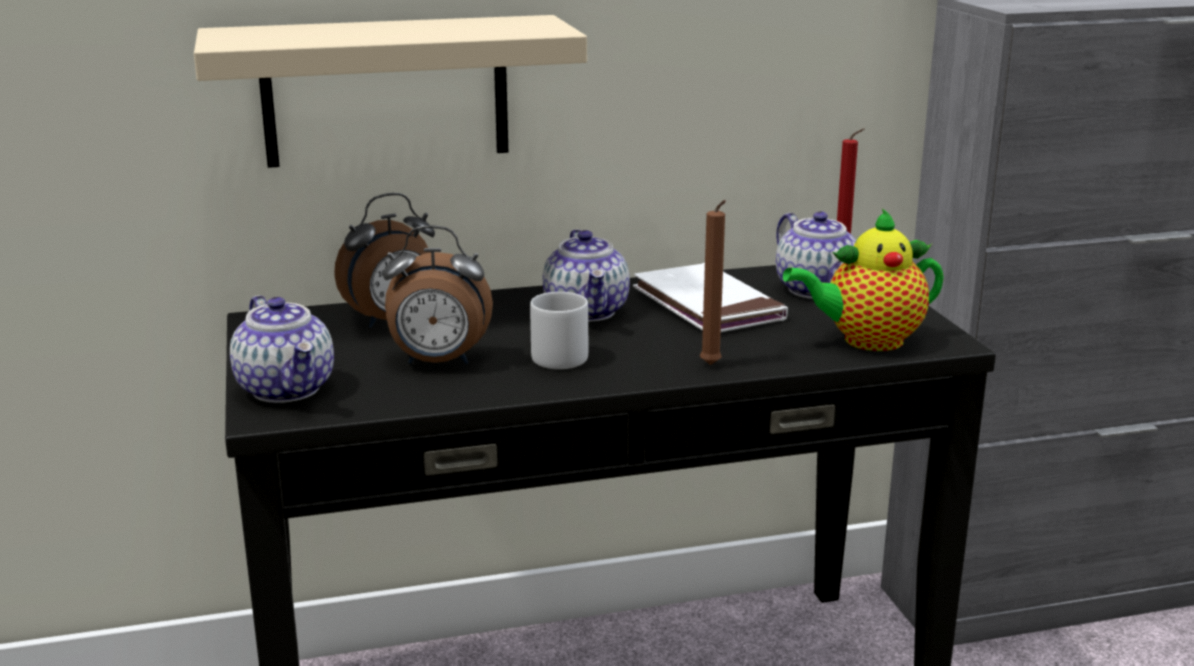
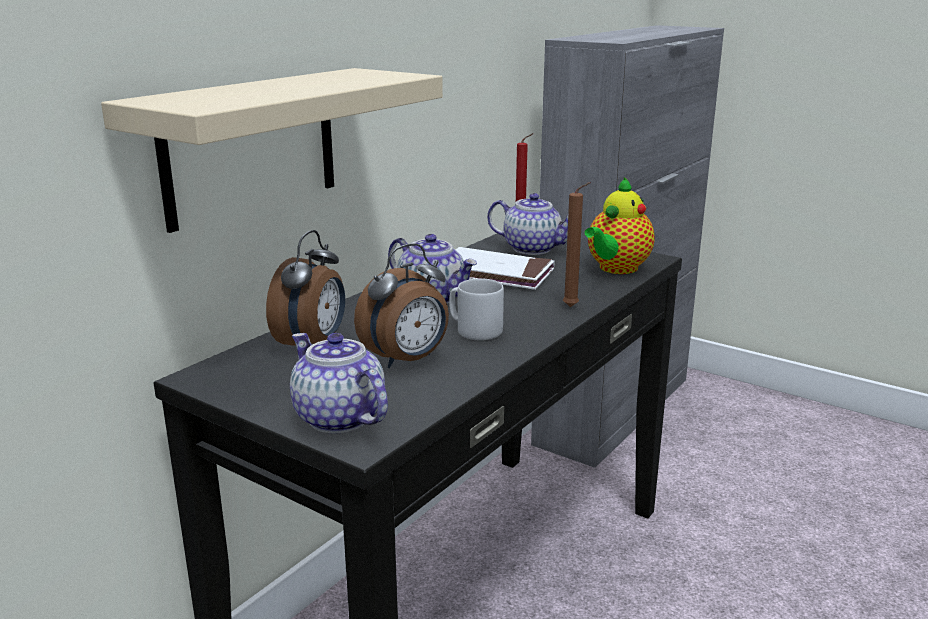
camera: 40 degrees left, 0 degrees up
(287, 389) = (338, 418): teapot -> teapot turned 150 degrees counterclockwise

